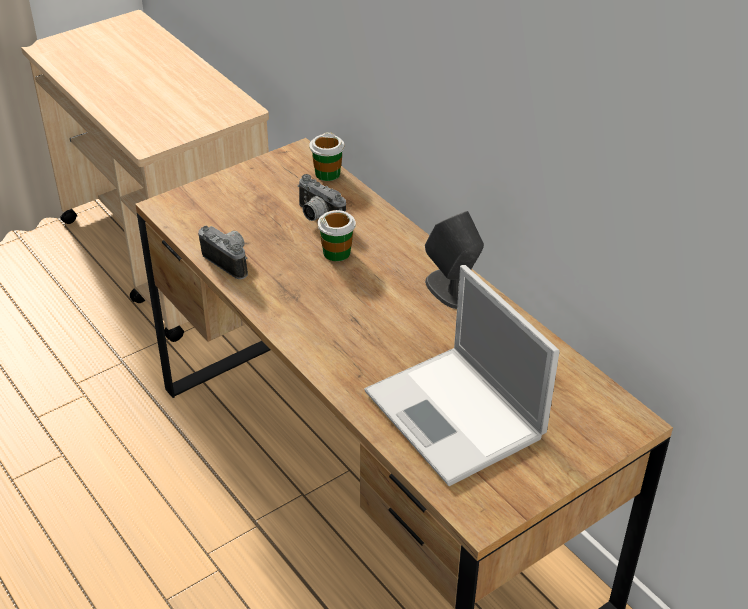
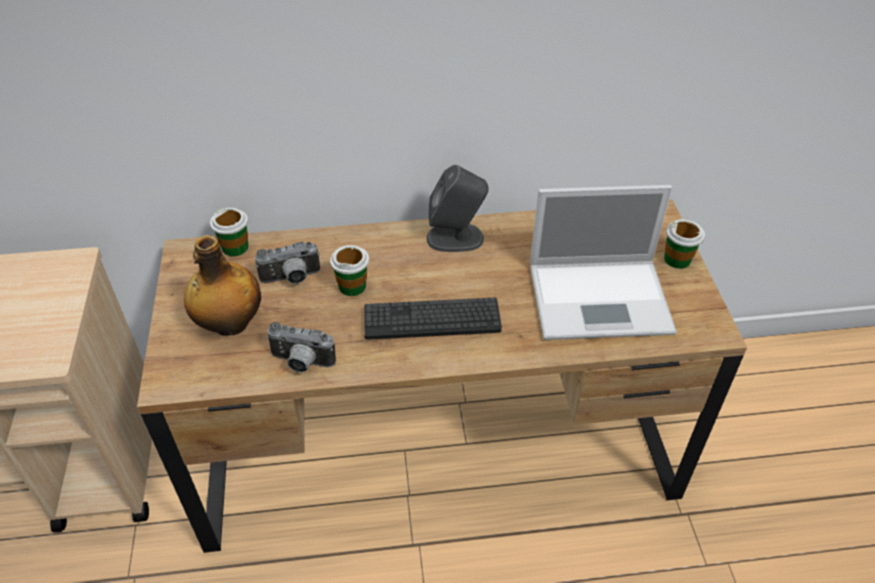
camera: 60 degrees left, 5 degrees up
(230, 261) = (301, 363): camera -> camera turned 150 degrees counterclockwise
(242, 209) = (230, 324): none -> bottle
(335, 313) = (432, 319): none -> keyboard
(569, 458) = (677, 259): none -> cup

